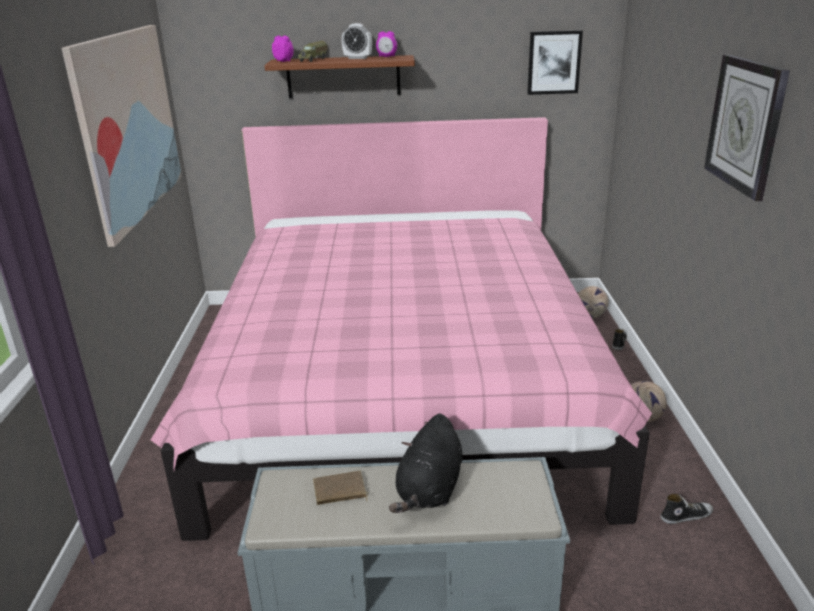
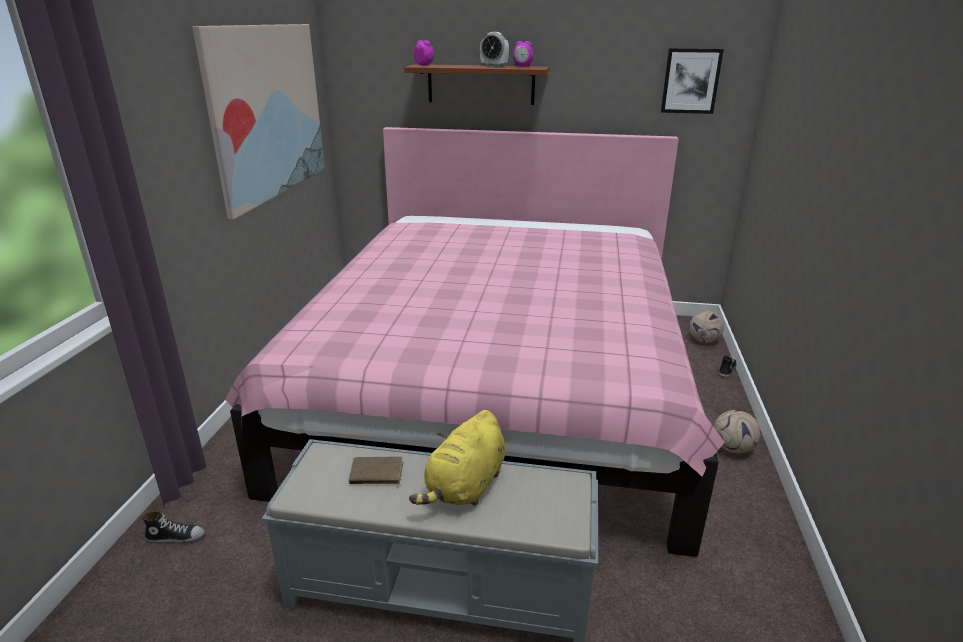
camera: 10 degrees right, 0 degrees up
(314, 59) = (453, 65): toy truck -> none
(430, 490) = (465, 487): black plush toy -> yellow plush toy
(685, 515) = (756, 558): shoe -> shoe (176, 537)
(745, 124) = (871, 138): wall clock -> none

